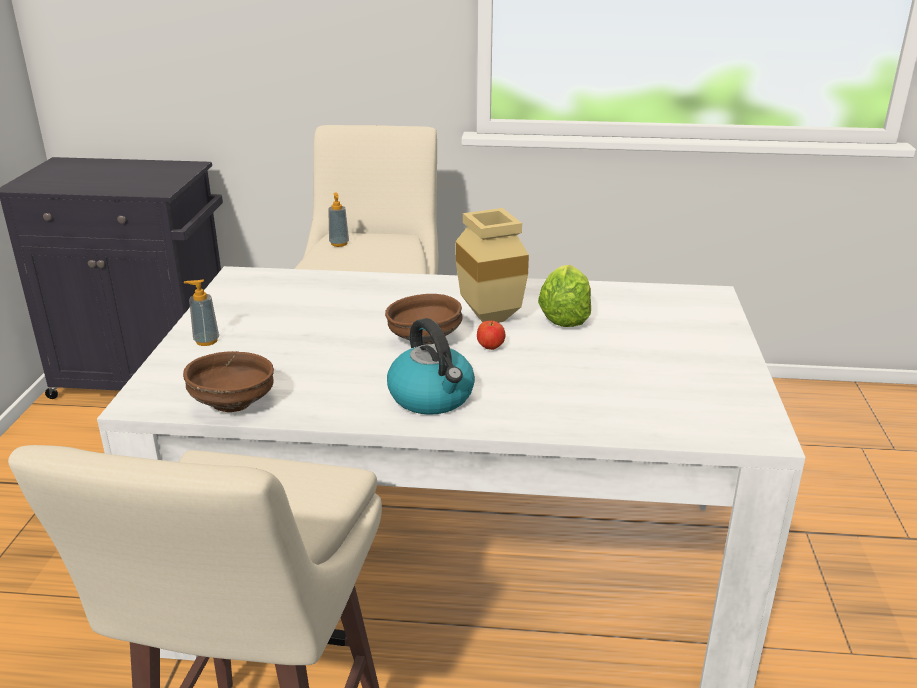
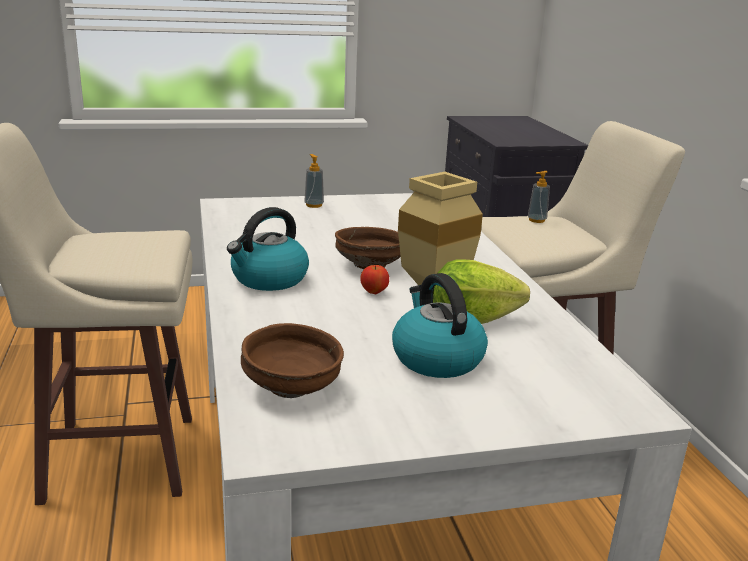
camera: 70 degrees right, 5 degrees down
(234, 403) = (231, 224): brown bowl -> brown bowl (293, 388)
(629, 344) = (436, 358): none -> kettle

